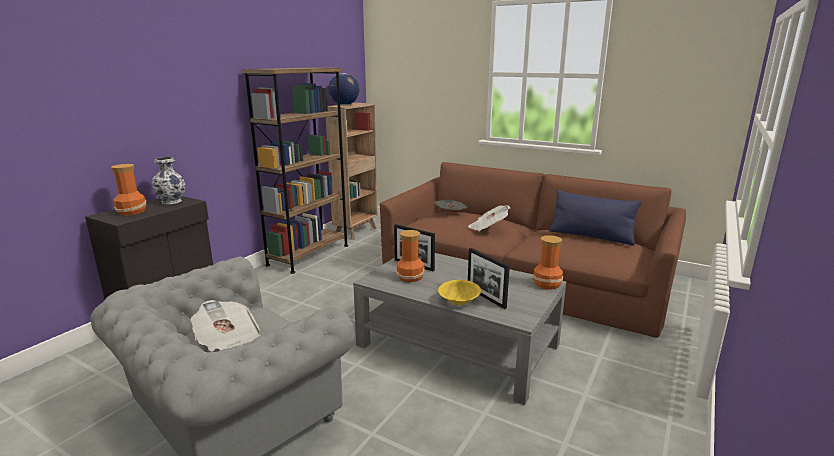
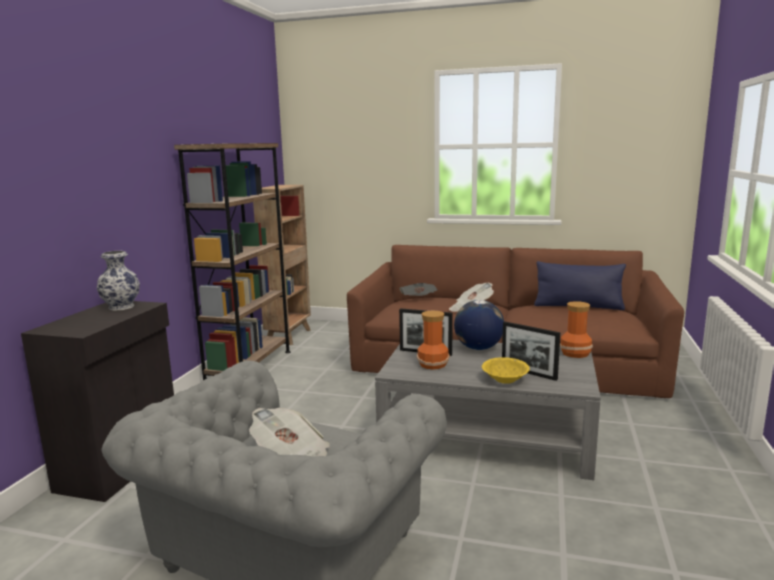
camera: 15 degrees left, 5 degrees down
(132, 211) = (83, 322): vase -> none
(344, 105) = (272, 187): globe -> globe (478, 348)

